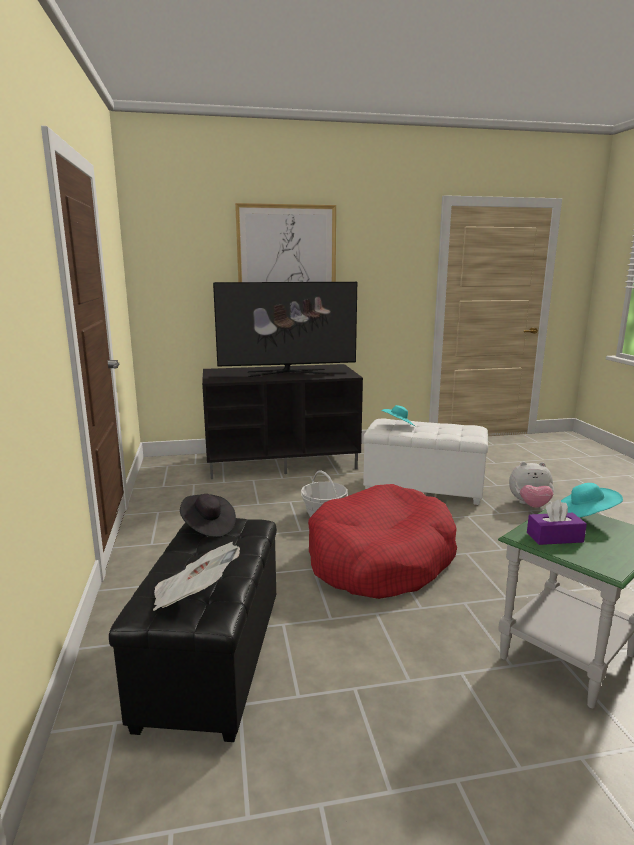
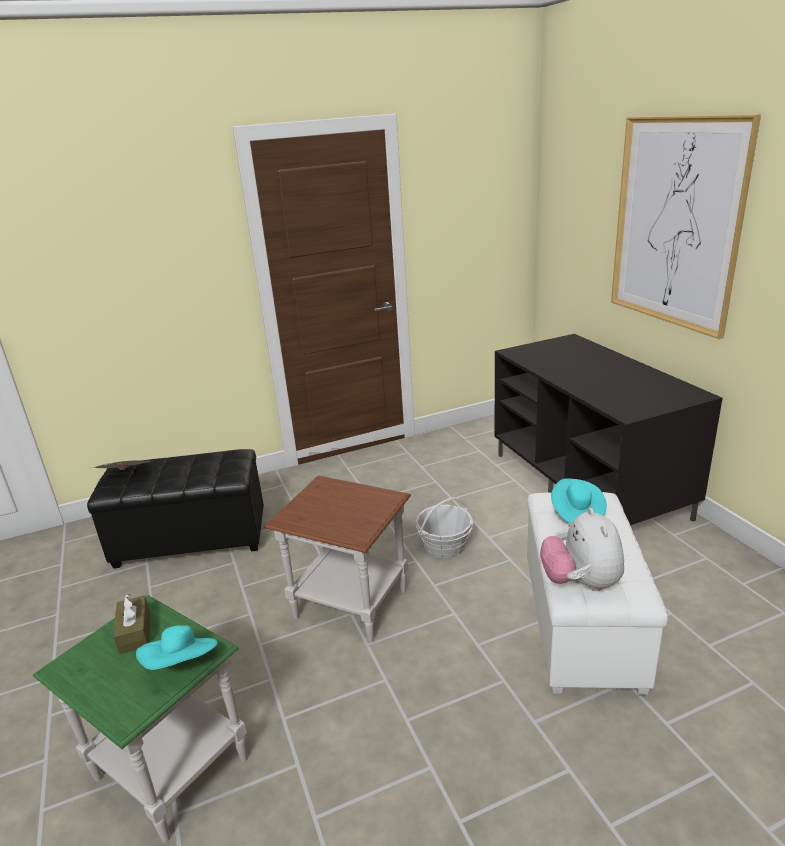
camera: 80 degrees right, 10 degrees up
(208, 527) = (226, 458): black hat -> none
(287, 373) = (599, 375): television -> none
(380, 559) = (352, 604): red dog bed -> brown side table
(530, 505) = (594, 772): plush toy -> plush toy (581, 583)
(554, 537) = (135, 632): purple tissue box -> brown tissue box

